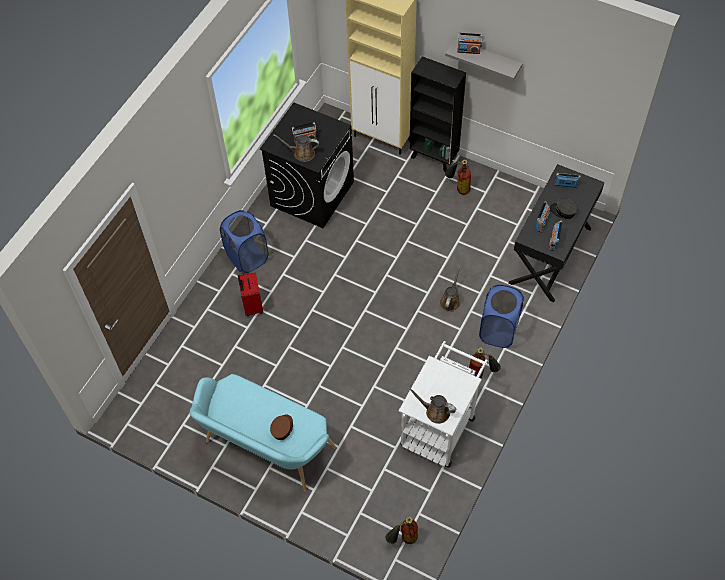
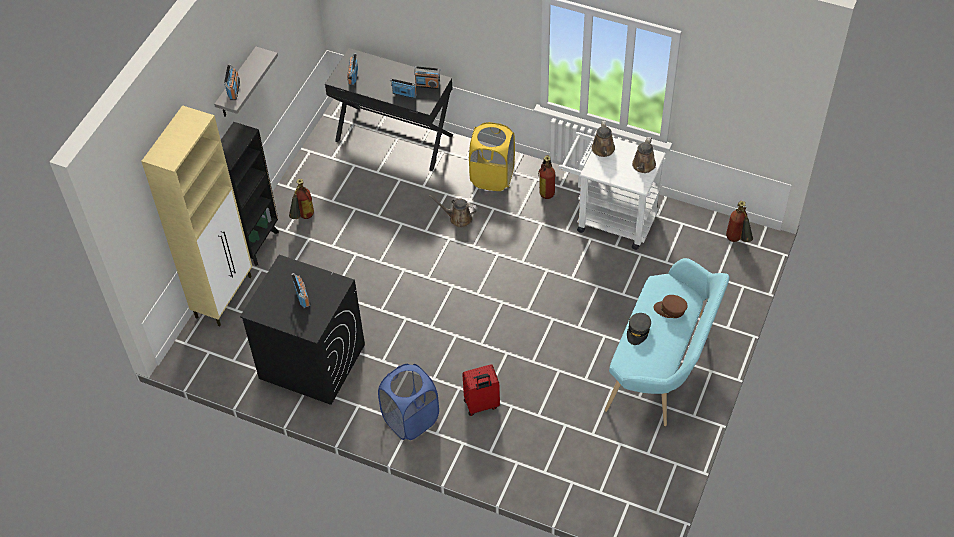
camera: 95 degrees left, 5 degrees down
(301, 153) = (325, 298): brown watering can -> brown watering can (603, 150)
(498, 331) = (492, 177): blue laundry basket -> yellow laundry basket
(563, 211) = (388, 78): grey cap -> grey cap (638, 331)

